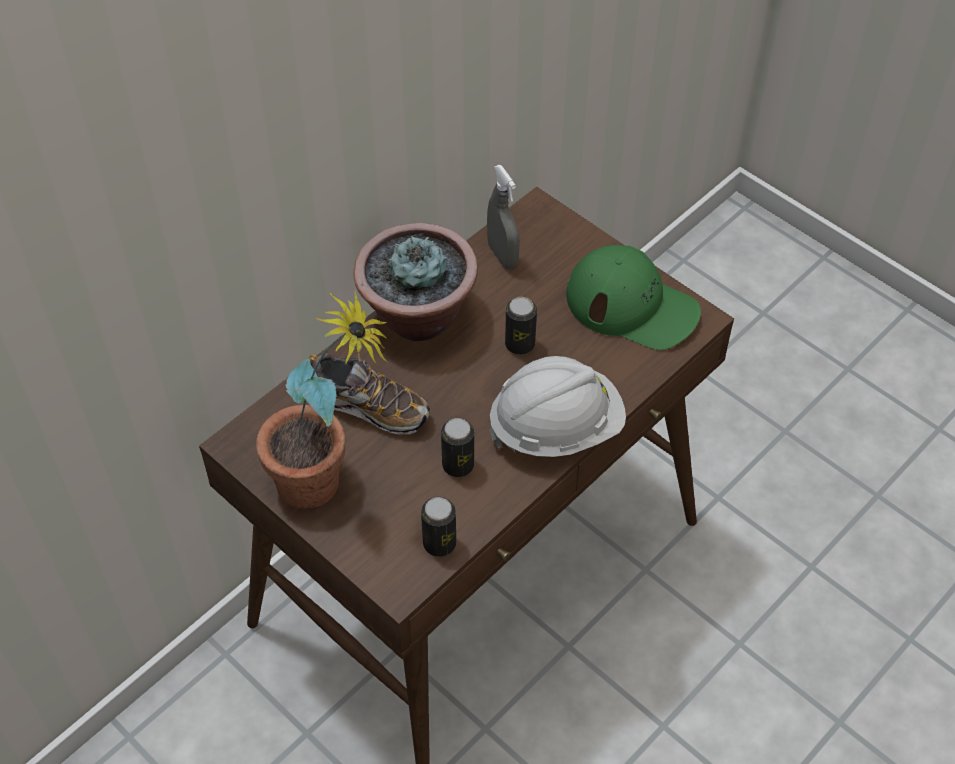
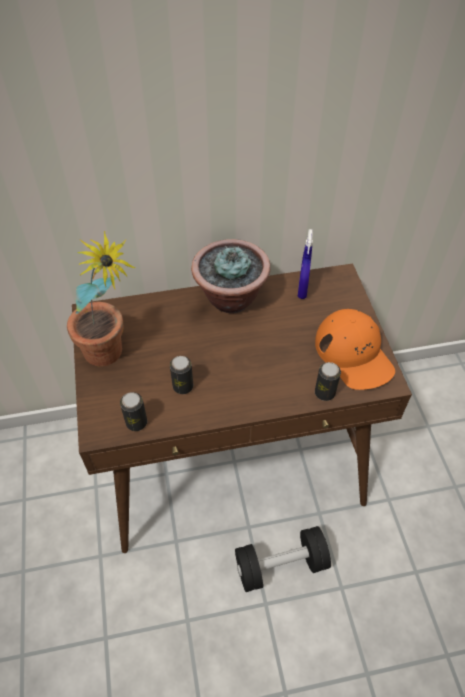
camera: 35 degrees right, 0 degrees up
(369, 406) = (166, 330): shoe -> none
(502, 256) = (302, 290): grey spray bottle -> blue spray bottle
(520, 344) = (272, 341): can -> can (324, 392)
(556, 428) = (252, 397): white hard hat -> none
(632, 305) = (354, 354): green cap -> orange cap
(646, 666) = (281, 565): none -> black dumbbell

